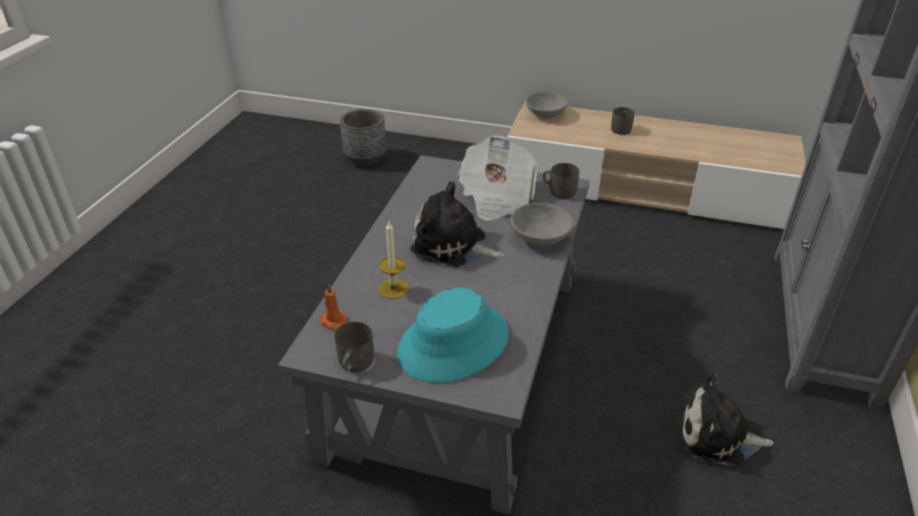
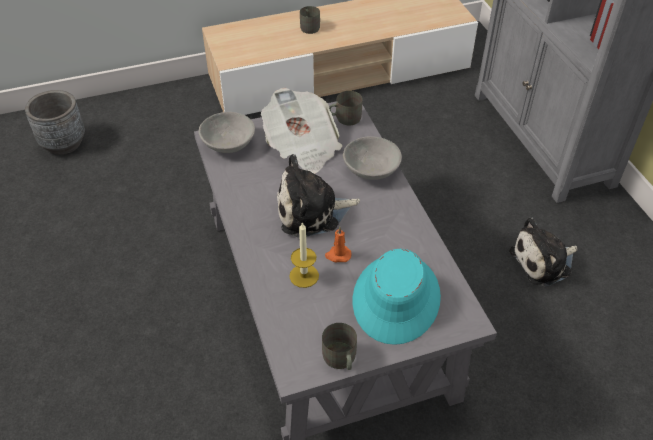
camera: 35 degrees left, 10 degrees up
(332, 321) = (285, 332): orange candle -> orange candle (338, 255)
(545, 114) = (233, 35): grey bowl -> grey bowl (229, 144)

